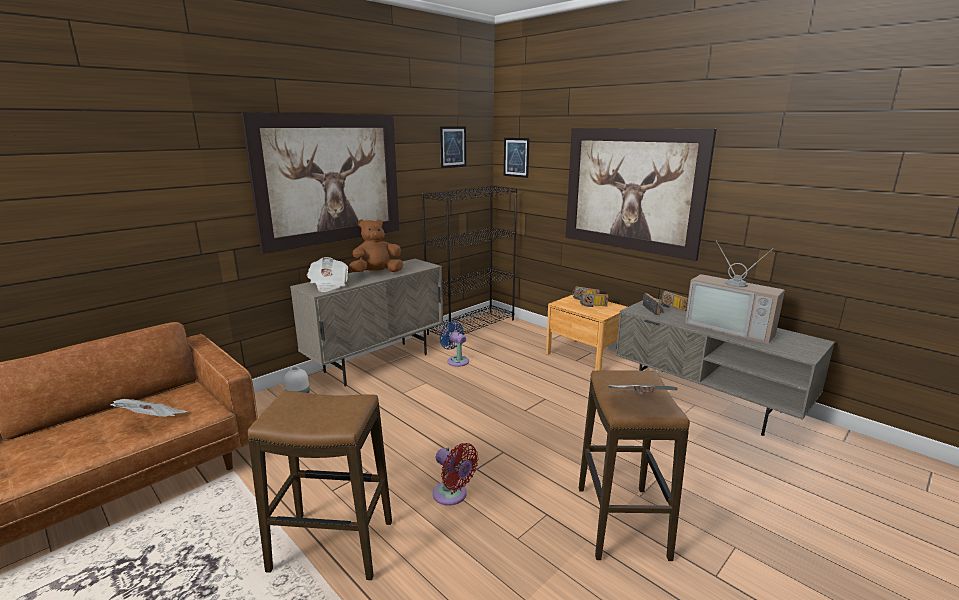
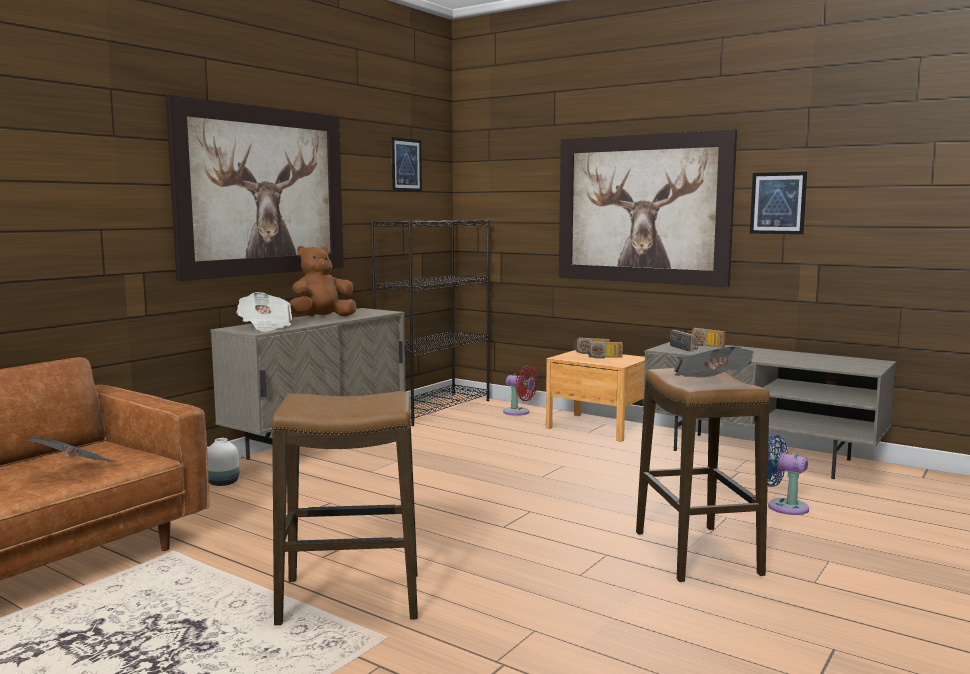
camera: 10 degrees left, 10 degrees down
(452, 495) = (483, 549): red fan -> red fan (519, 412)
(456, 360) = (429, 440): blue fan -> blue fan (783, 506)
(516, 157) = (486, 181): picture -> picture (778, 203)
(731, 328) = (780, 356): television -> none

